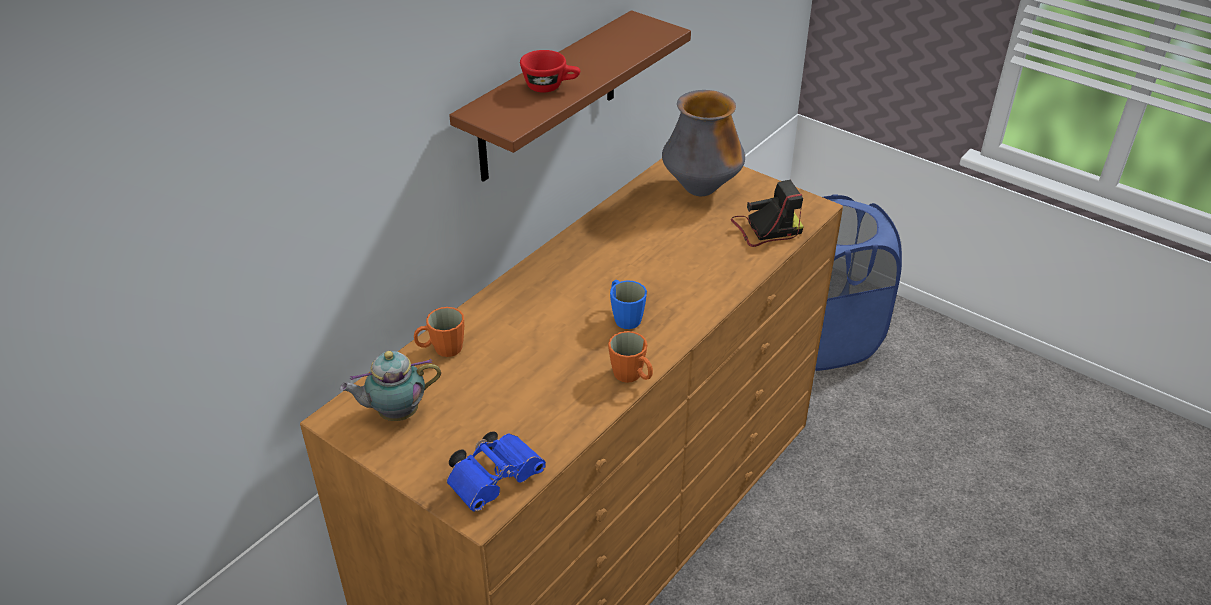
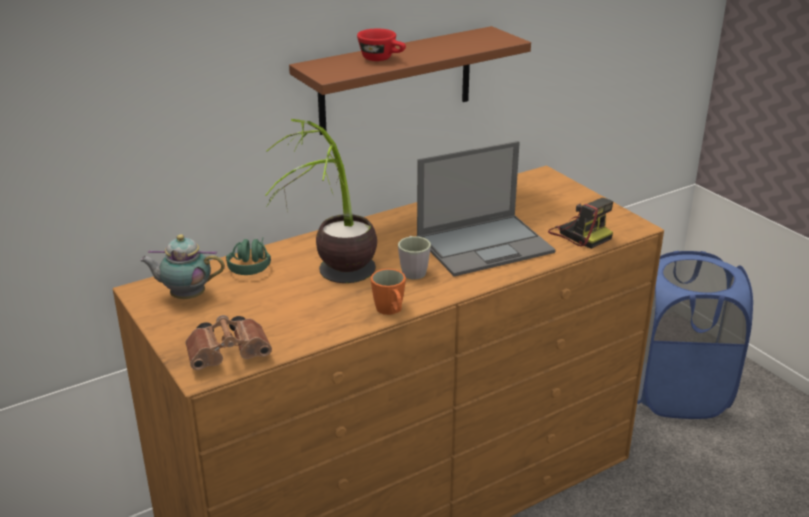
camera: 20 degrees right, 10 degrees down
(441, 349) = (250, 263): orange mug -> green headphones
(496, 479) = (231, 355): blue binoculars -> brown binoculars
(551, 358) = (332, 285): none -> potted plant
(624, 316) = (413, 270): blue mug -> grey mug
(680, 264) = (486, 244): none -> laptop
(701, 189) = (539, 198): vase -> none
(765, 229) = (579, 234): camera -> camera turned 45 degrees clockwise

